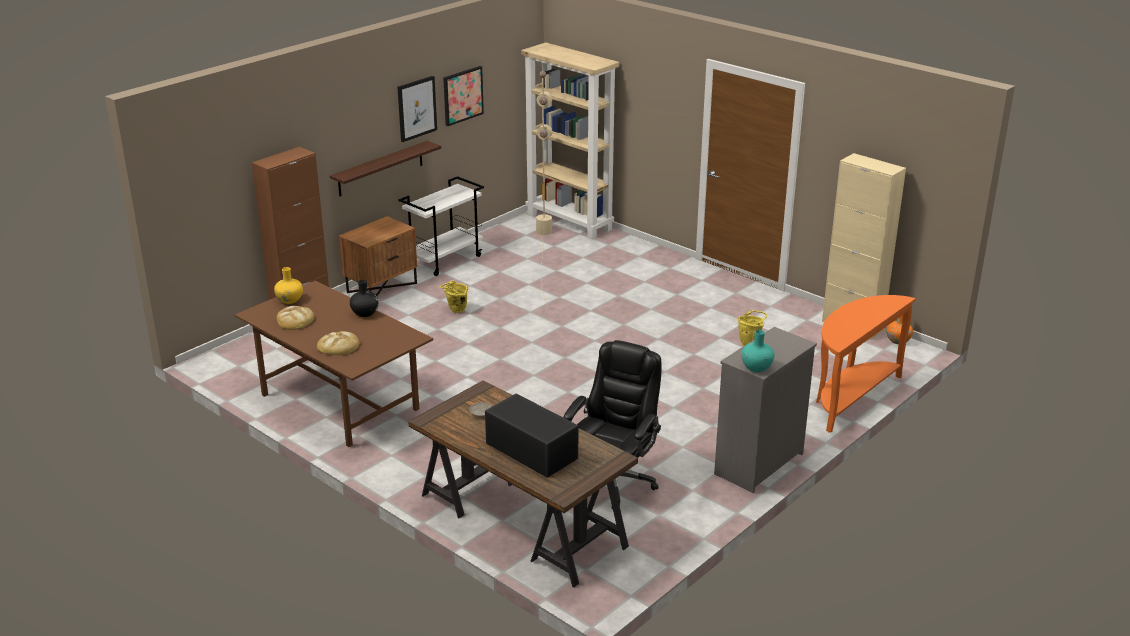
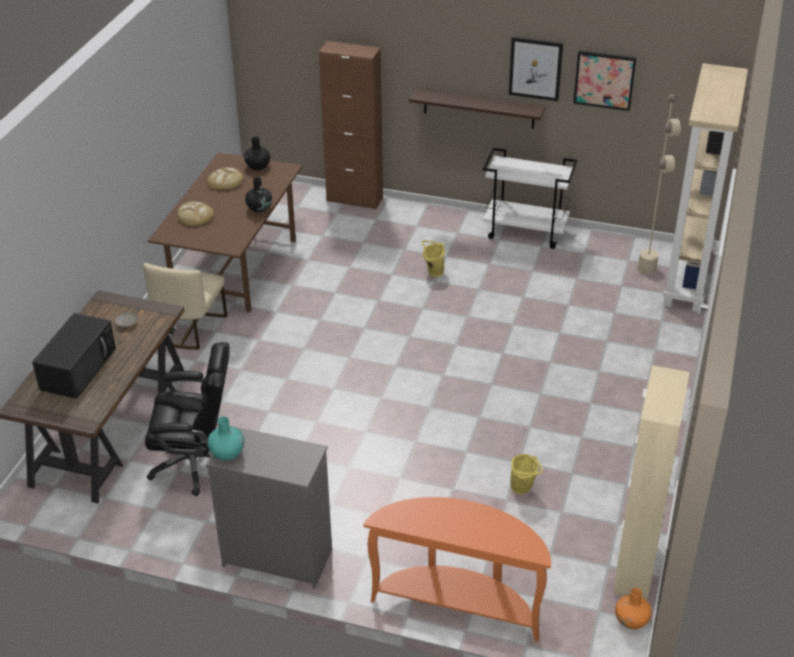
camera: 65 degrees right, 10 degrees up
(290, 300) = (257, 166): yellow vase -> black vase
(381, 287) = (441, 217): brown nightstand -> none
(412, 446) = (190, 329): none -> beige chair

